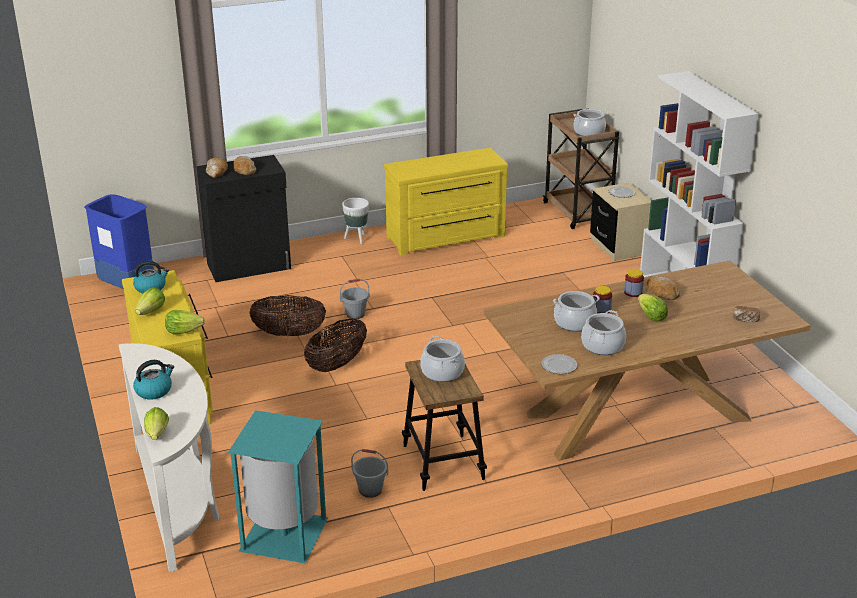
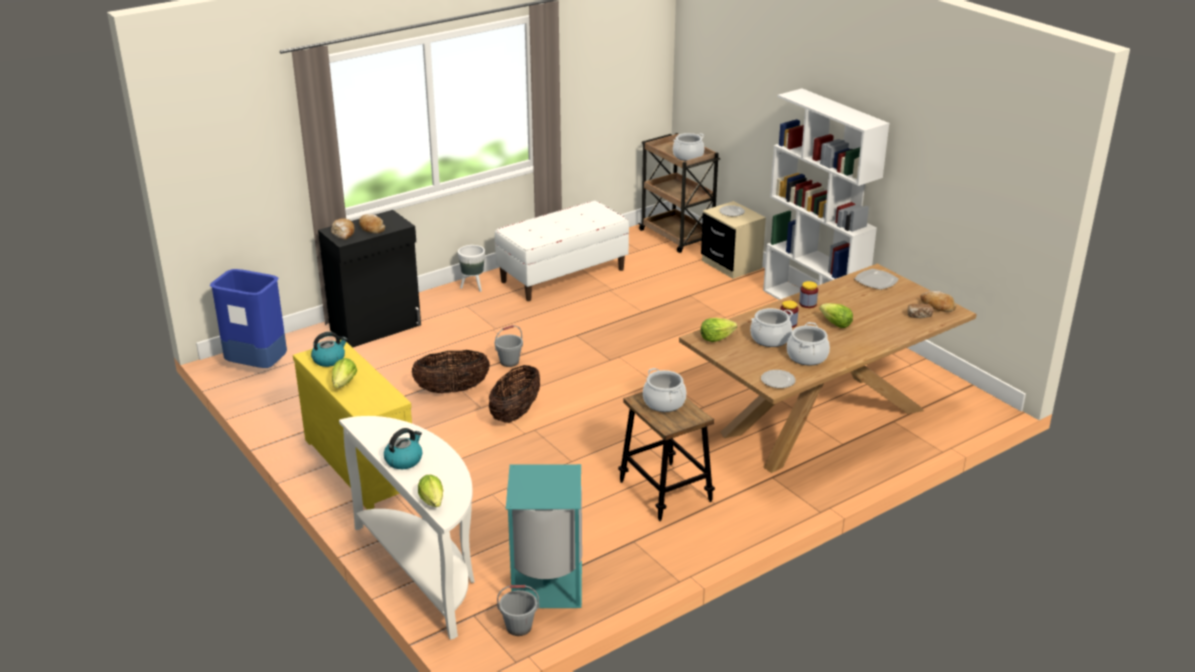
camera: 15 degrees left, 0 degrees up
(183, 331) = (389, 398): lettuce -> lettuce (716, 338)
(370, 490) = (609, 529): grey bucket -> grey bucket (519, 627)
(447, 238) = (562, 275): yellow dresser -> white bench
(661, 293) = (833, 301): bread -> bread (937, 306)
(719, 278) = (876, 281): none -> plate

